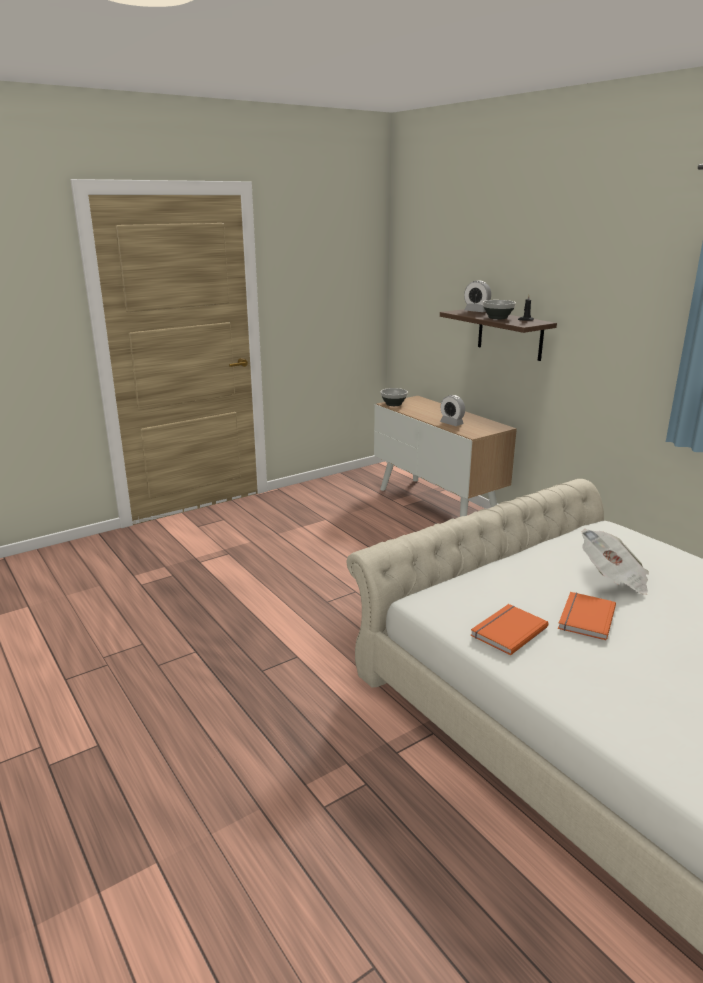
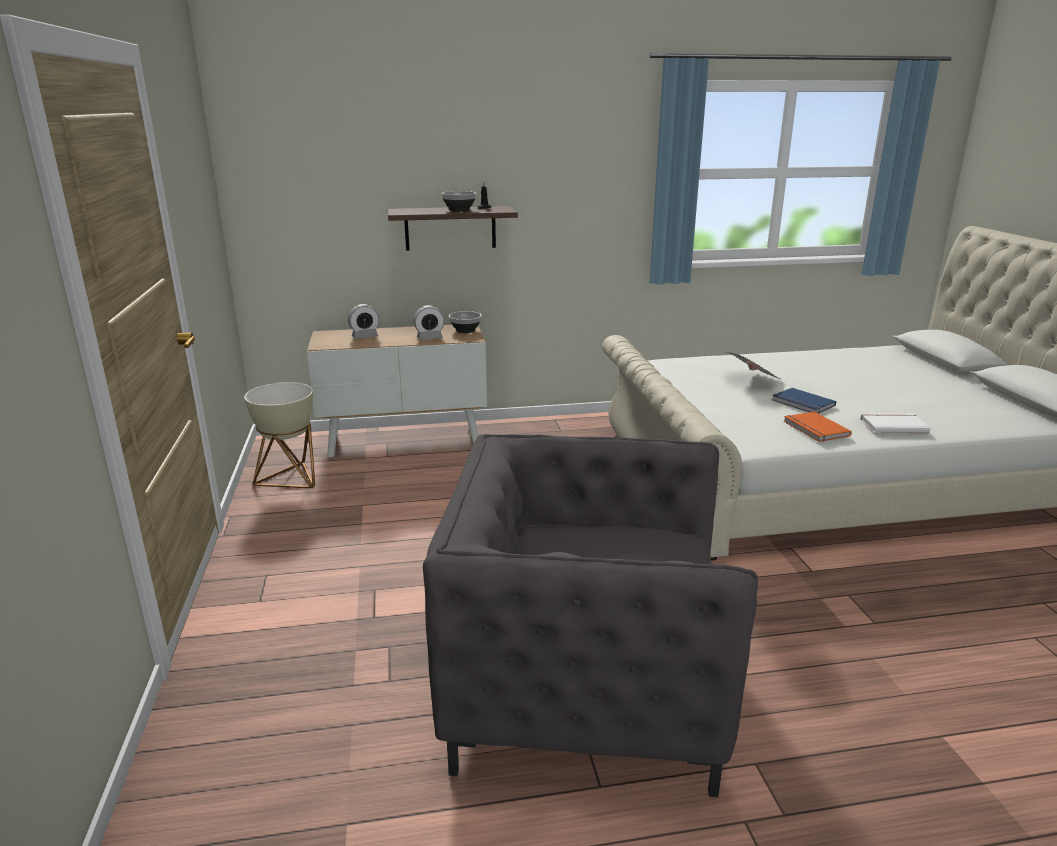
camera: 65 degrees left, 0 degrees up
(155, 654) = (584, 690): none -> grey armchair
(339, 488) = (290, 478): none -> planter
(394, 404) = (325, 344): bowl -> bowl (465, 330)
(476, 311) = (412, 209): alarm clock -> alarm clock (365, 336)
(584, 617) = (802, 403): orange book -> blue book
(588, 686) = (892, 425): none -> white book

